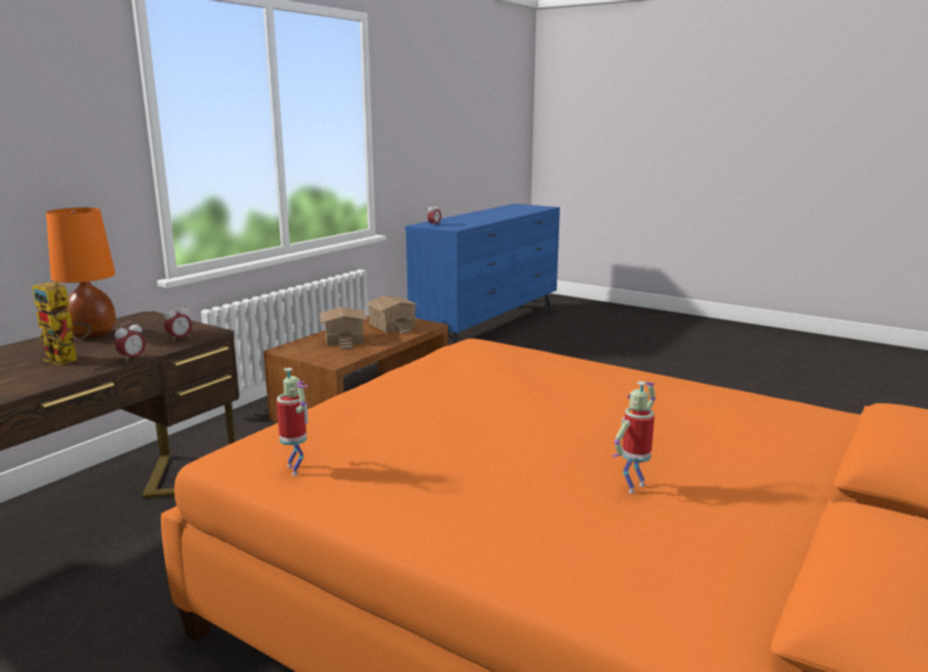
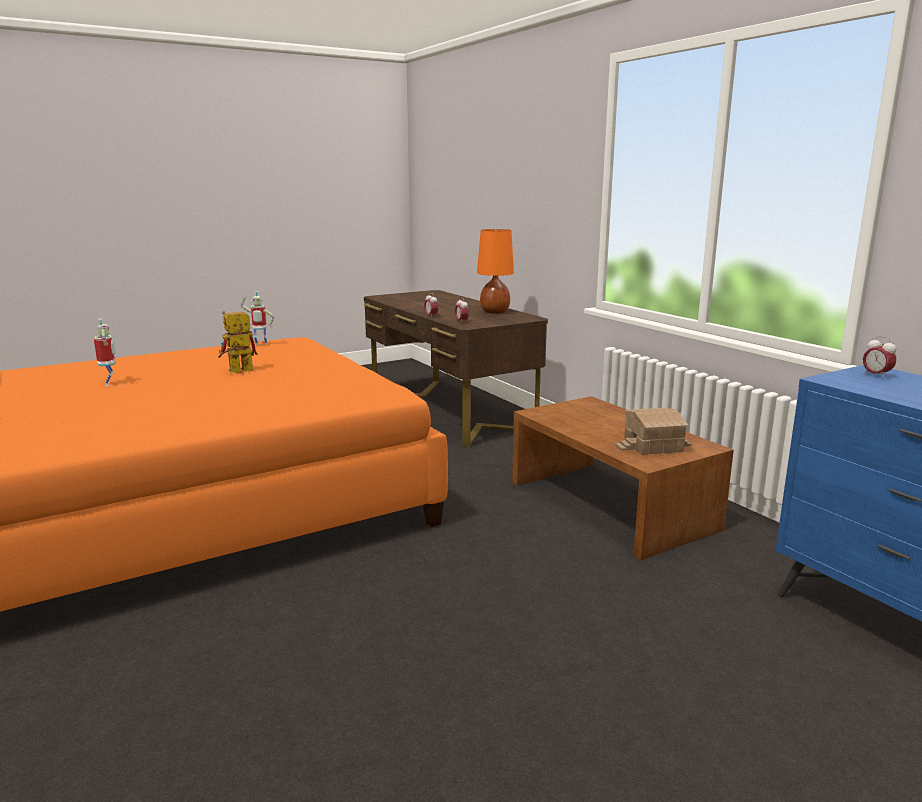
camera: 115 degrees right, 0 degrees up
(67, 360) = (444, 310): toy robot -> toy robot (236, 372)
(345, 339) = (607, 422): toy house -> none

